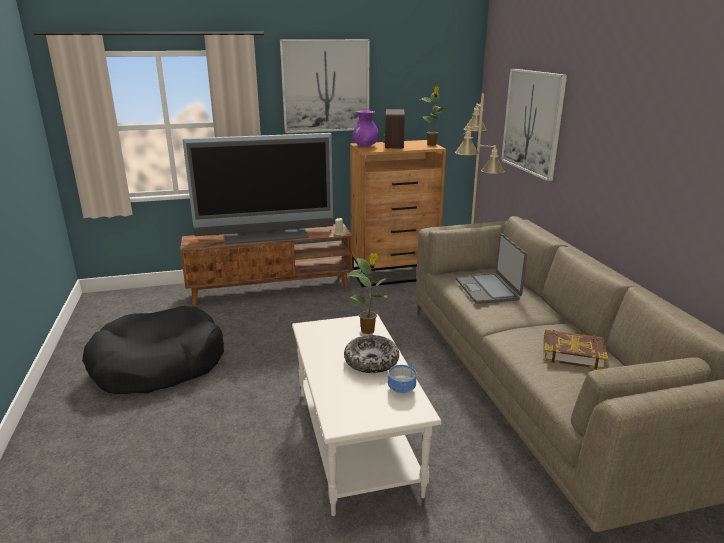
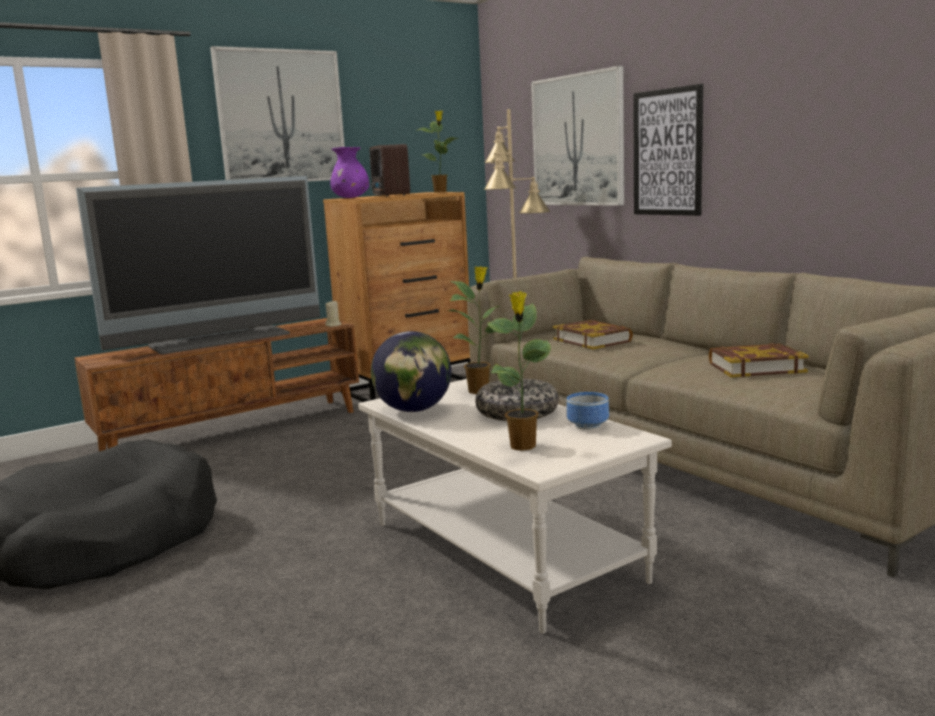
camera: 20 degrees left, 10 degrees down
(315, 341) = (414, 410): none -> globe
(345, 399) = (523, 446): none -> potted plant
(487, 289) = (592, 340): laptop -> book
(584, 152) = (667, 152): none -> picture

